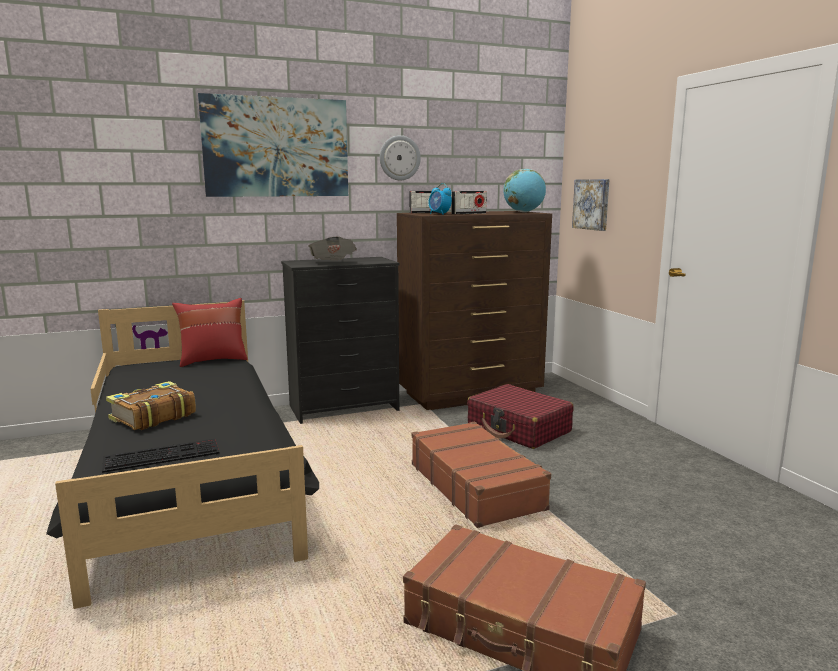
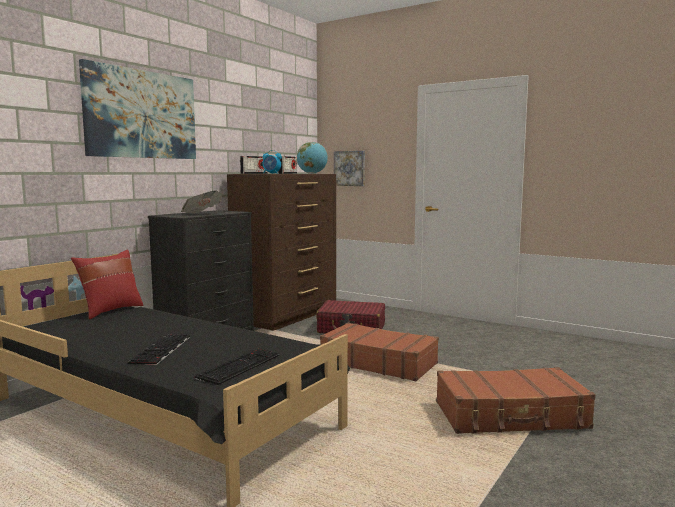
camera: 35 degrees left, 5 degrees down
(152, 417) = (162, 350): book -> keyboard
(399, 158) = (226, 129): wall clock -> none

